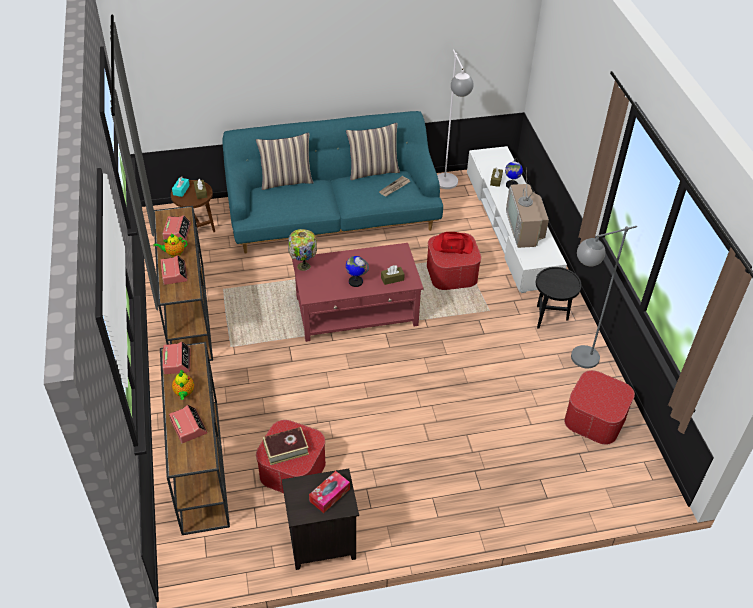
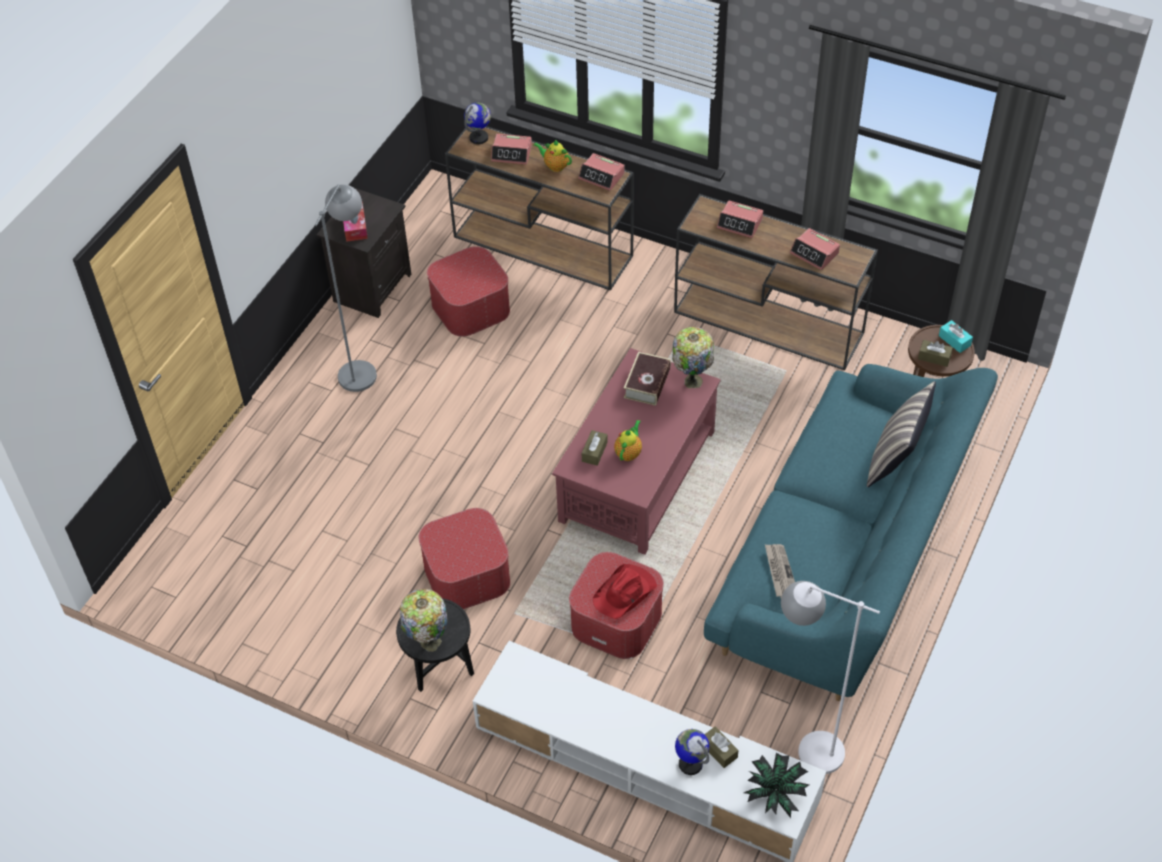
camera: 130 degrees right, 5 degrees up
(174, 253) = (776, 236): teapot -> teapot (629, 453)
(286, 449) = (468, 271): book -> book (647, 383)
(355, 281) = (622, 414): globe -> globe (479, 138)
(373, 171) = (842, 573): pillow -> none
(494, 158) = (776, 792): none -> potted plant
(525, 228) = (582, 705): television -> none
(567, 279) = (428, 642): none -> table lamp
(576, 360) = (354, 645): grey floor lamp -> grey floor lamp (362, 366)
(595, 418) = (266, 597): ottoman -> ottoman (466, 574)

